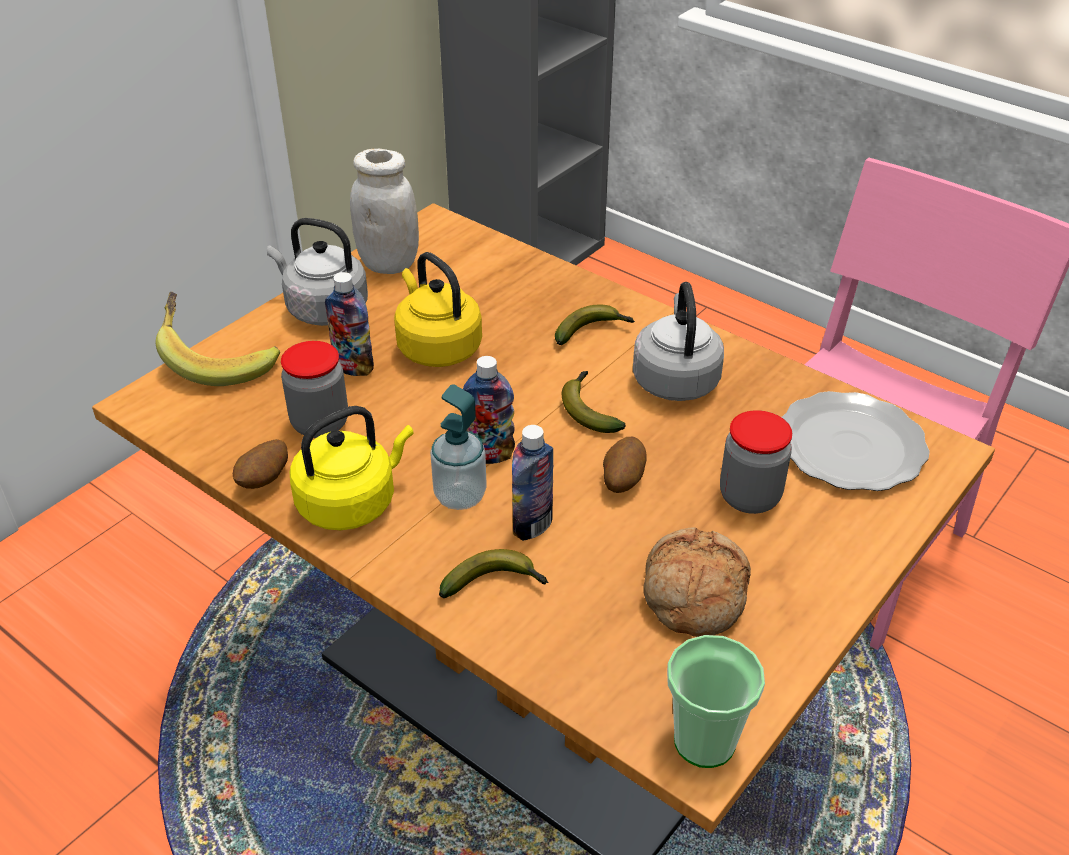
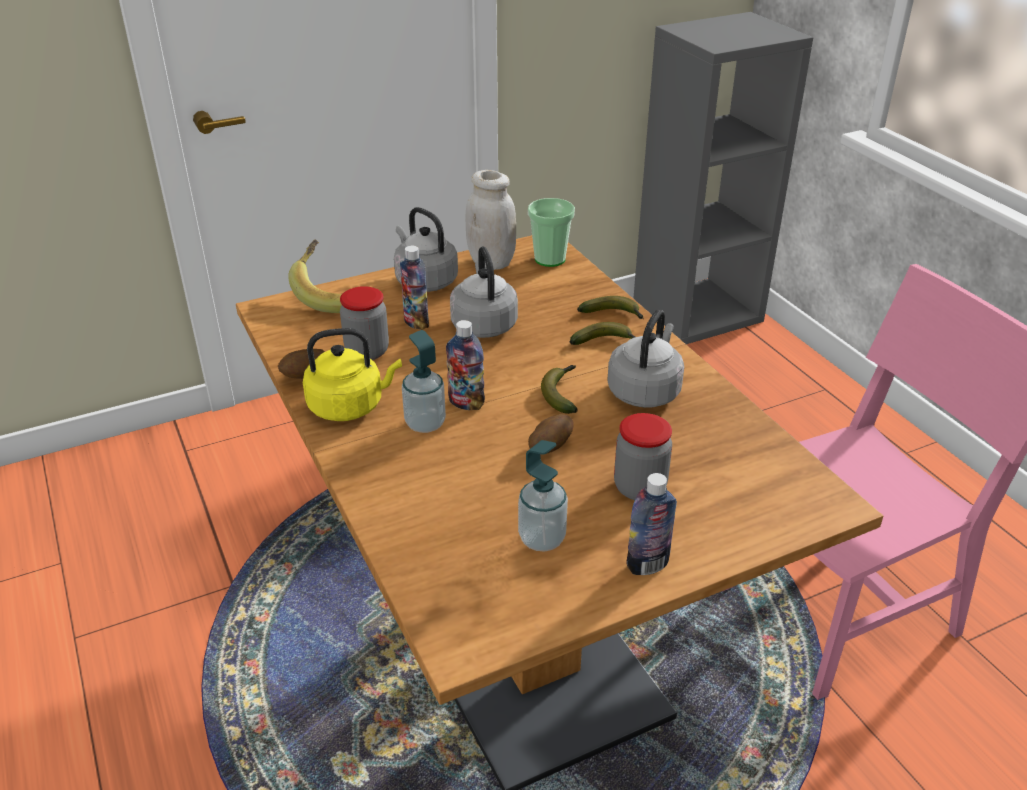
camera: 25 degrees right, 5 degrees down
(437, 347) = (483, 324): yellow kettle -> grey kettle
(496, 584) = (406, 486): banana -> banana (614, 315)
(532, 525) = (461, 457): bottle -> bottle (647, 564)
(692, 594) = (542, 539): bread -> soap dispenser
(704, 741) = (473, 638): cup -> cup (550, 259)
(852, 445) = (755, 477): plate -> none

